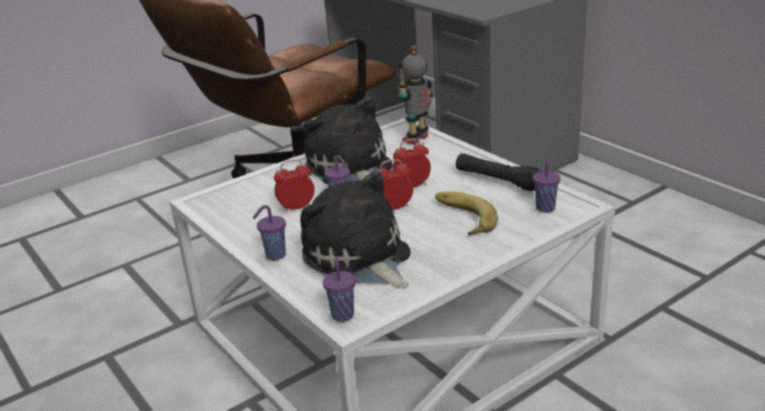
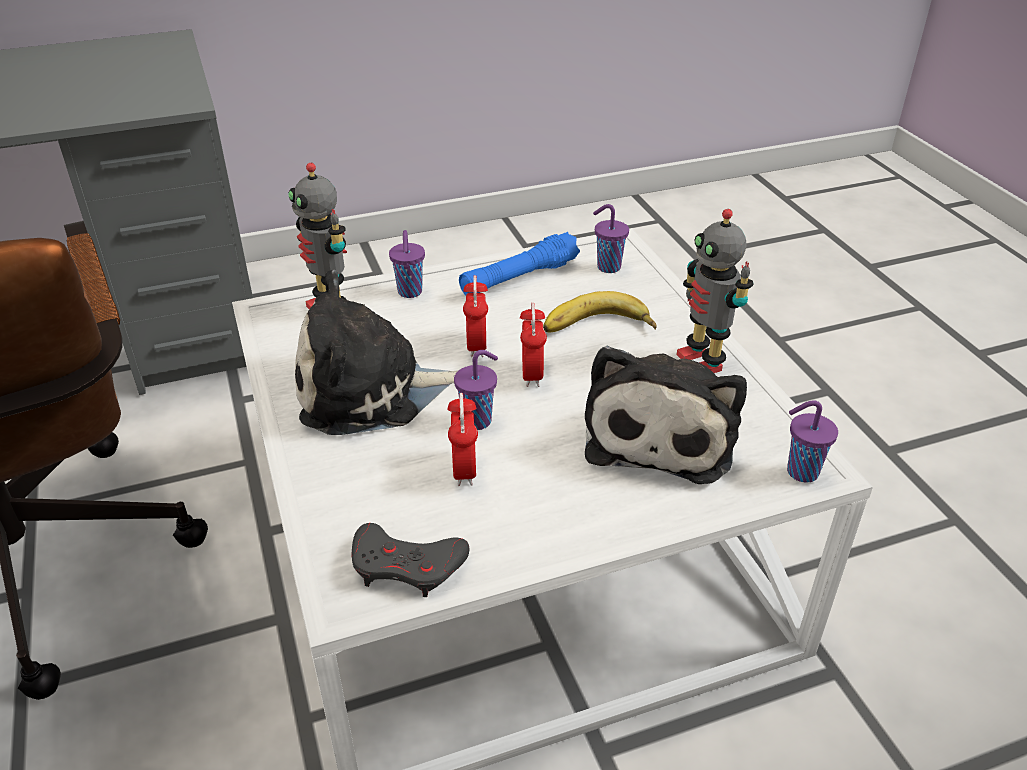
camera: 75 degrees left, 10 degrees up
(221, 209) = (407, 565): none -> grey game controller
(274, 255) = (614, 517): purple cup -> purple cup (410, 293)
(359, 259) = (661, 433): plush toy -> plush toy turned 60 degrees counterclockwise
(450, 262) = (702, 361): none -> toy robot
(499, 181) = (519, 278): black flashlight -> blue flashlight

